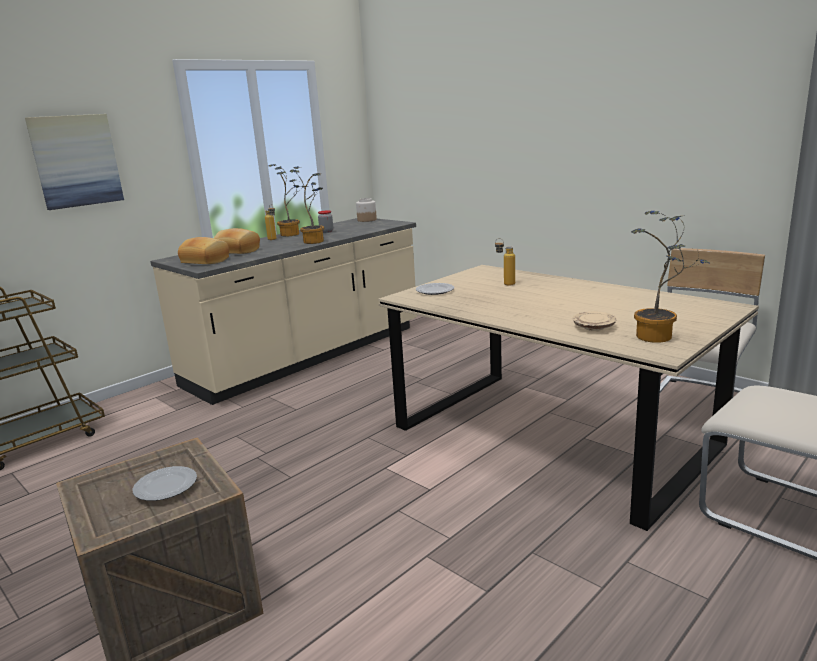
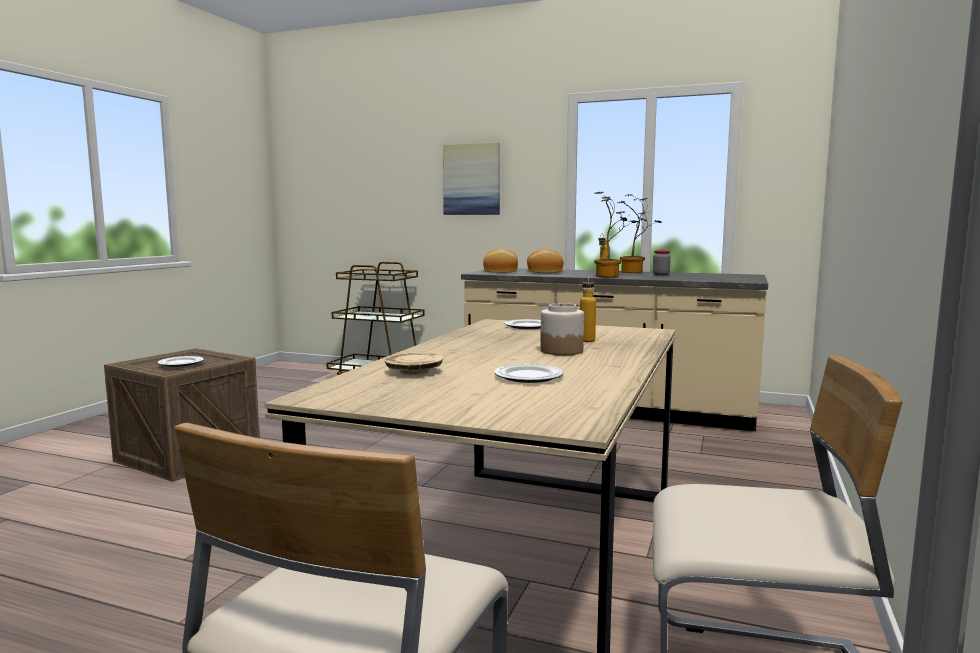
camera: 65 degrees right, 10 degrees down
(366, 220) = (746, 276): jar -> jar (561, 351)
(619, 305) = (528, 377): none -> plate
(659, 338) = (377, 394): potted plant -> none

